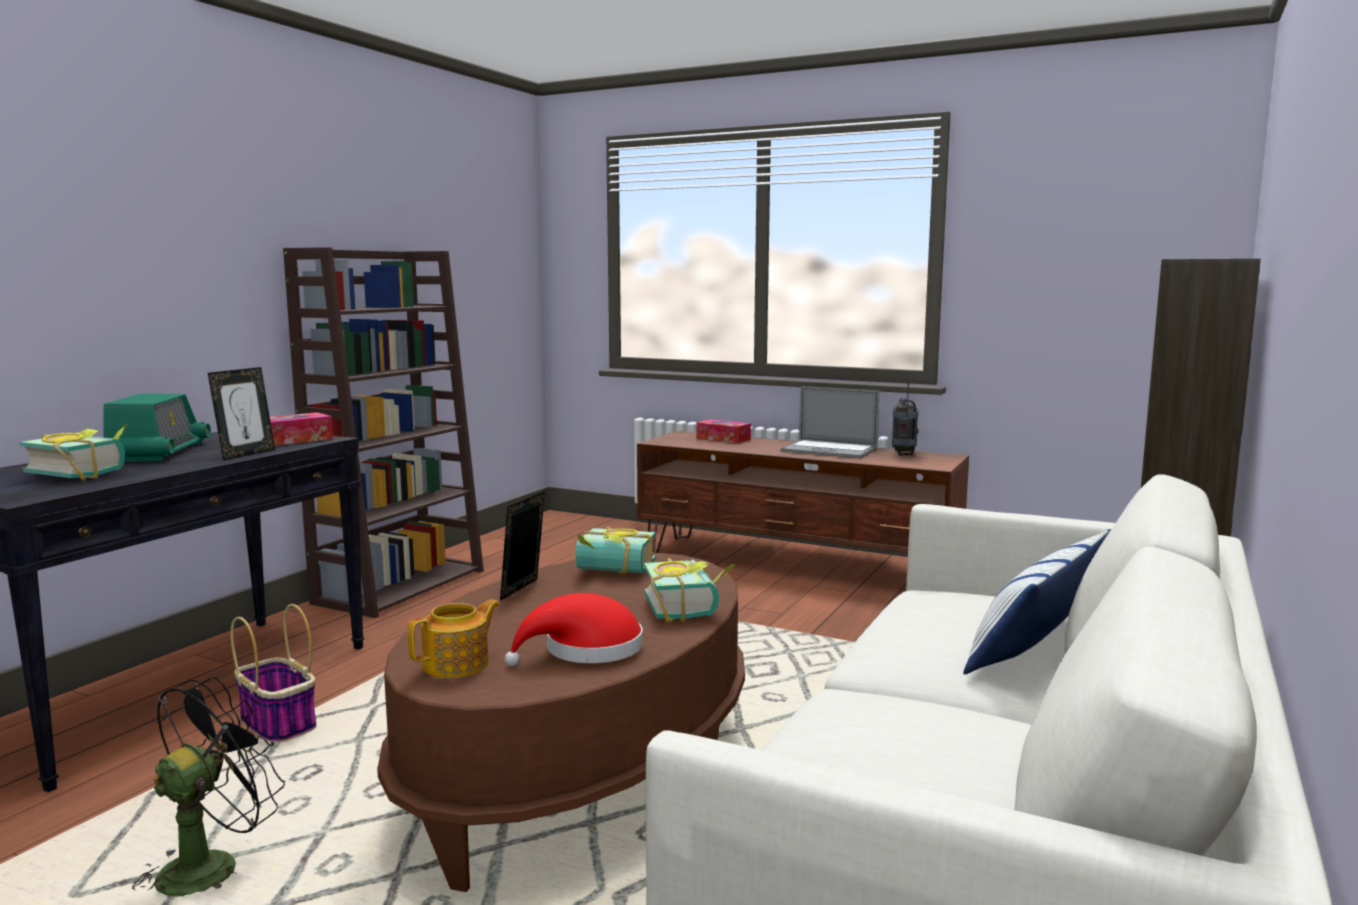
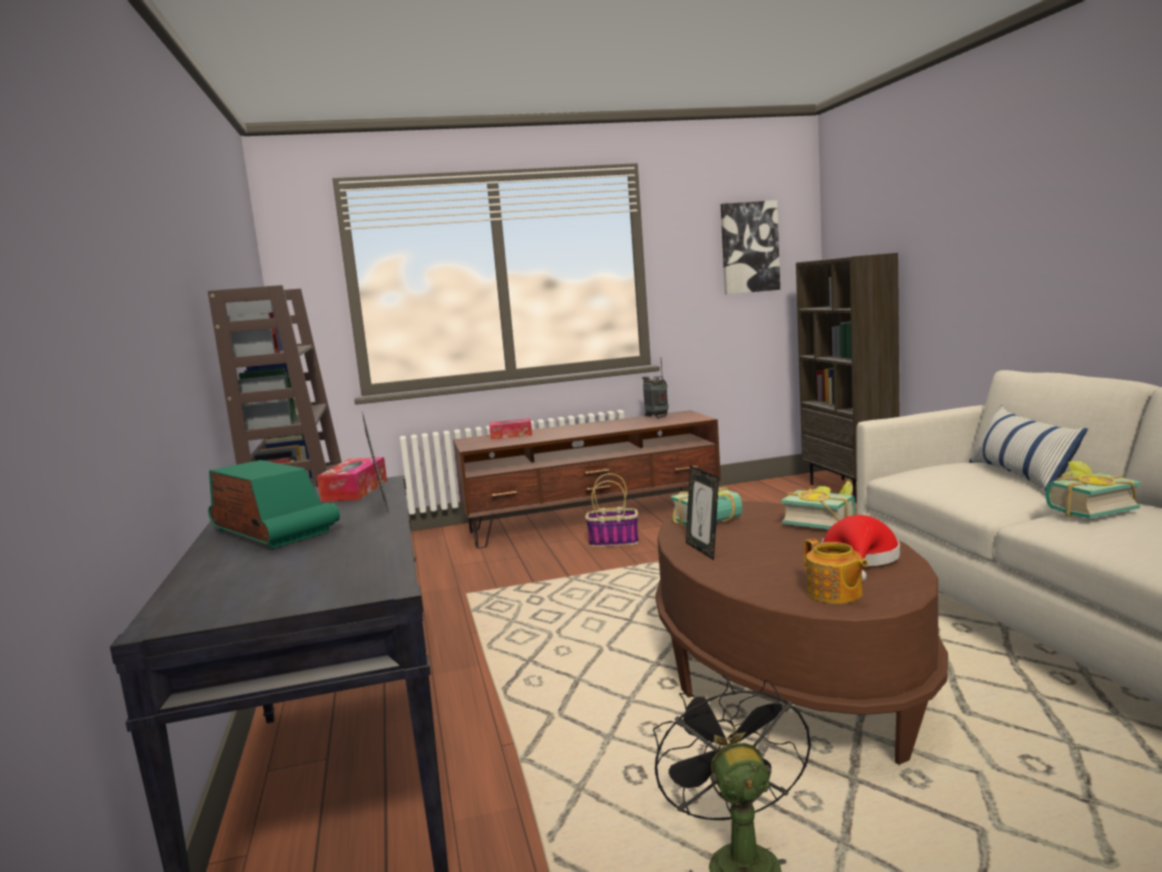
camera: 40 degrees left, 0 degrees up
(84, 473) = (308, 560): book -> book (1084, 510)
(279, 724) = (515, 765): basket -> basket (614, 542)
(458, 665) = (834, 594): teapot -> teapot turned 150 degrees clockwise
(829, 450) = (606, 425): laptop -> none
(1114, 234) = (749, 247): none -> picture

